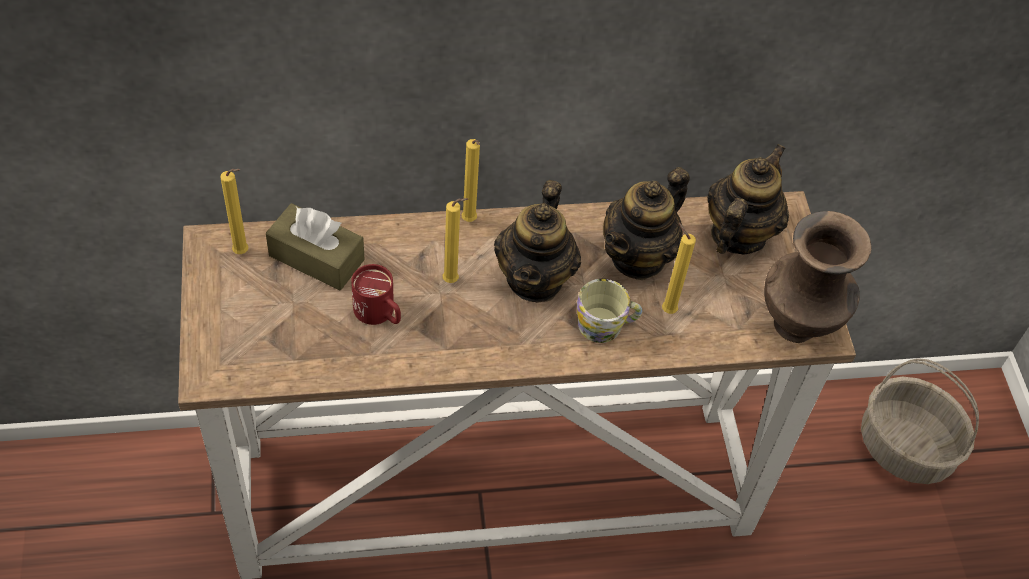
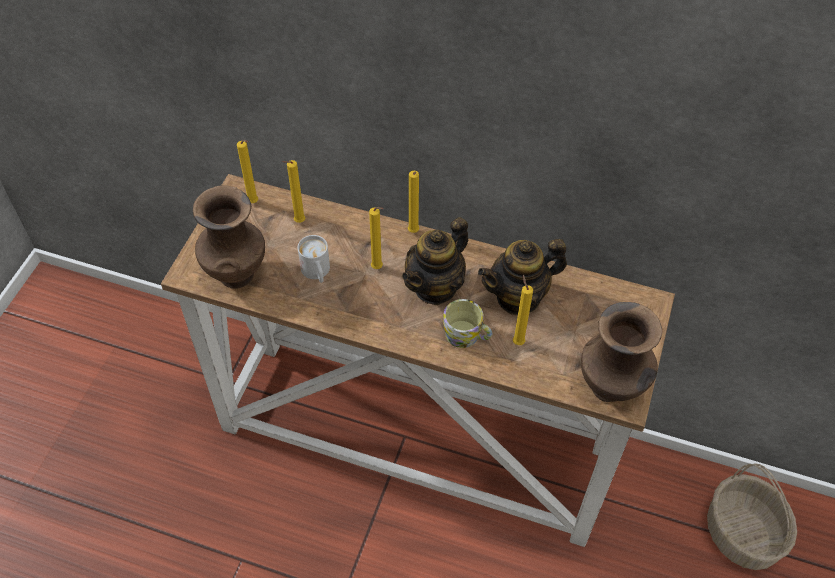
camera: 30 degrees right, 0 degrees up
(274, 352) = (236, 273): none -> brown vase
(316, 258) = (298, 222): brown tissue box -> yellow candle
(379, 314) = (317, 273): red mug -> white mug
(737, 234) = (603, 307): teapot -> none

